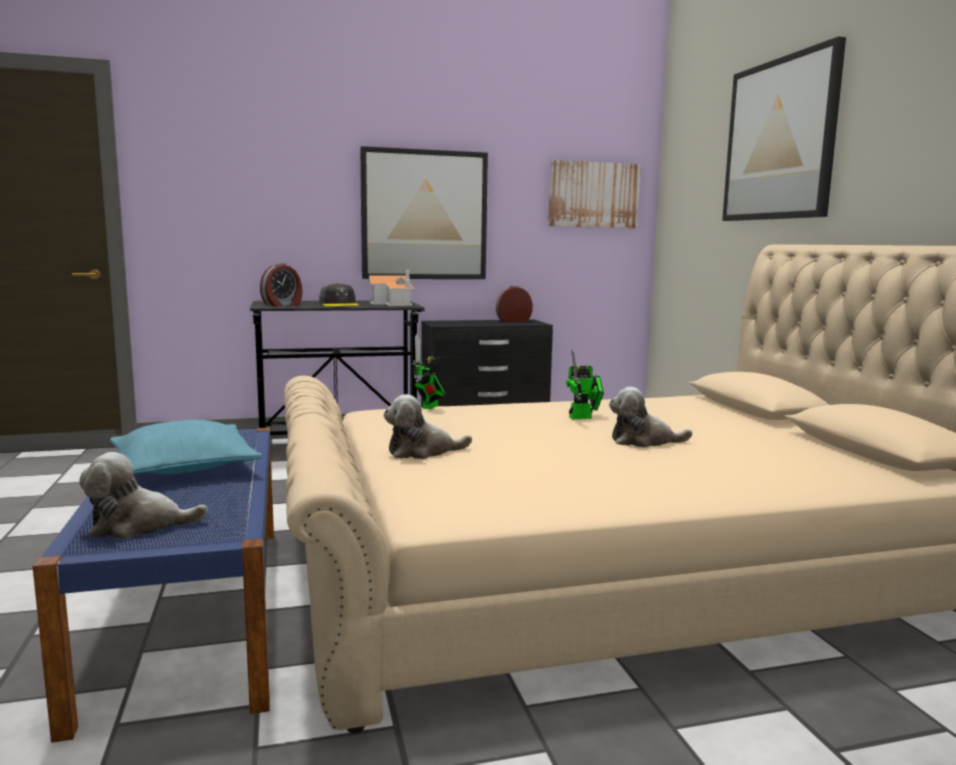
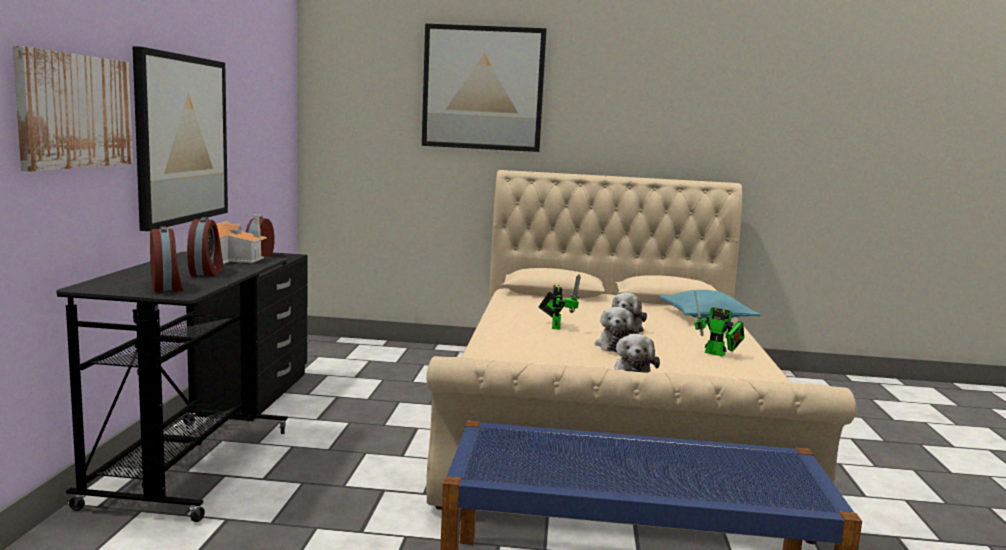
camera: 70 degrees left, 0 degrees up
(138, 526) = (774, 483): plush toy -> plush toy (614, 345)
(184, 467) = (609, 462): turquoise pillow -> turquoise pillow (706, 317)
(339, 304) = (207, 272): grey cap -> alarm clock
(429, 407) = (491, 353): toy robot -> toy robot (718, 354)
(593, 195) = (272, 111): picture -> picture (75, 111)

